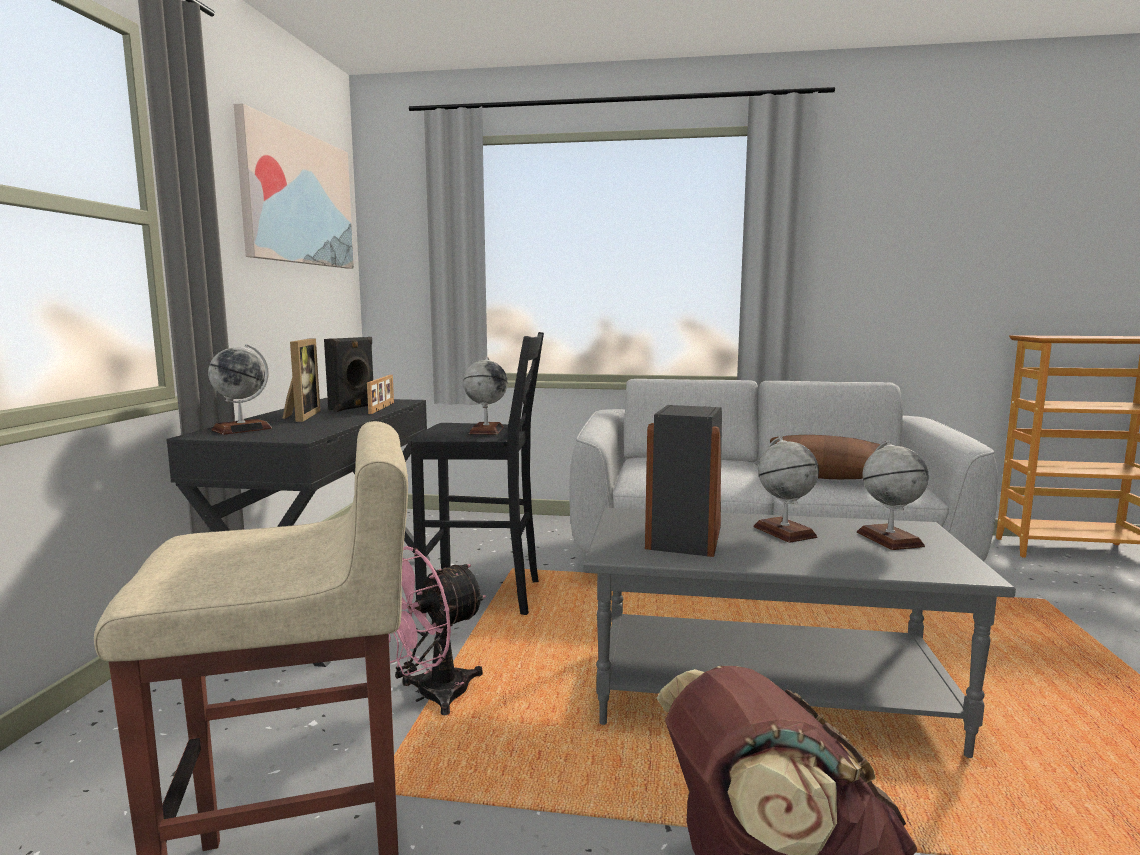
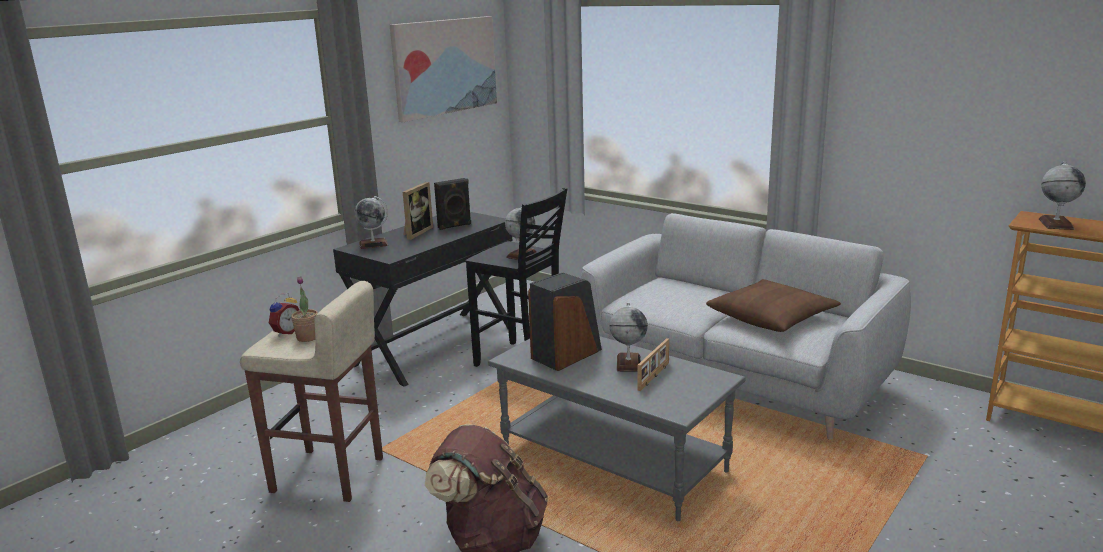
camera: 30 degrees right, 10 degrees up
(195, 554) = (286, 332): none -> alarm clock
(269, 554) = (307, 337): none -> potted plant
(383, 408) = (471, 228): picture frame -> picture frame (654, 376)
(430, 696) = (439, 414): pink fan -> none
(889, 539) = (682, 381): globe -> globe (1055, 224)

